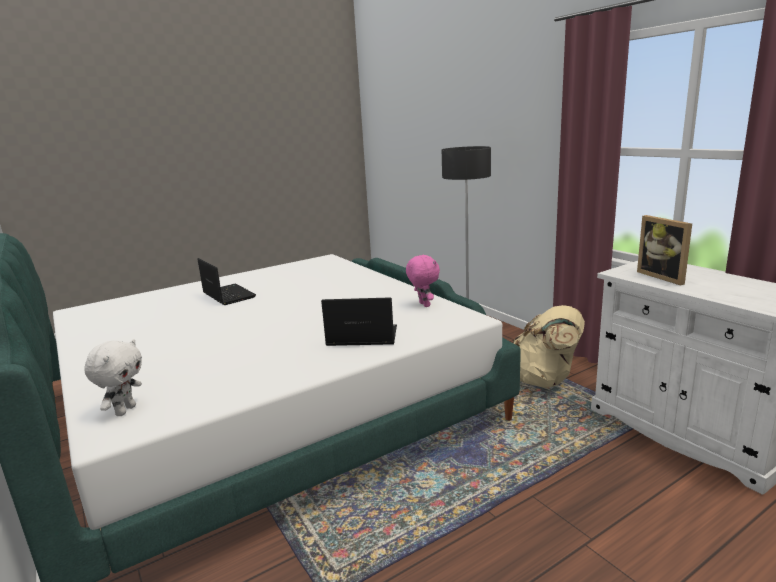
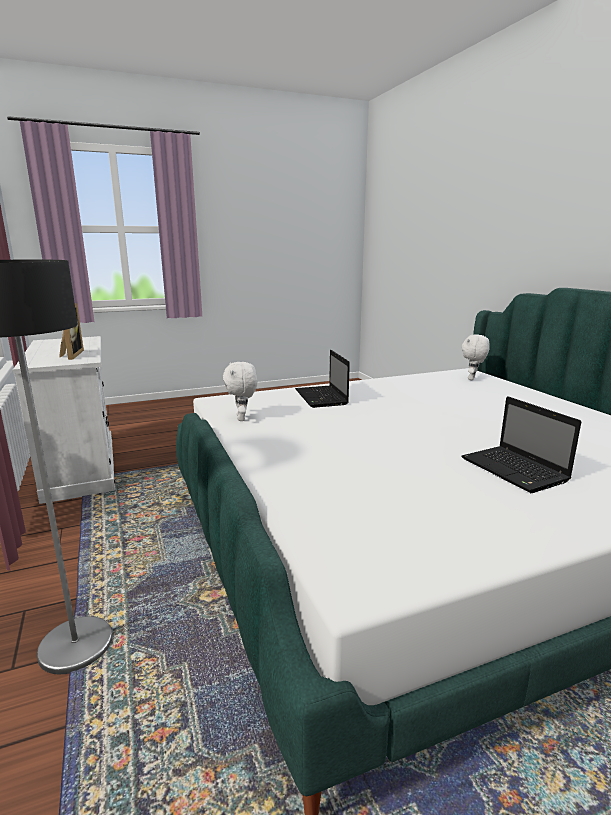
camera: 170 degrees left, 0 degrees up
(360, 337) = (322, 398): laptop -> laptop turned 60 degrees clockwise
(423, 305) = (242, 418): pink plush toy -> white plush toy
(544, 380) = (104, 525): beige backpack -> none

